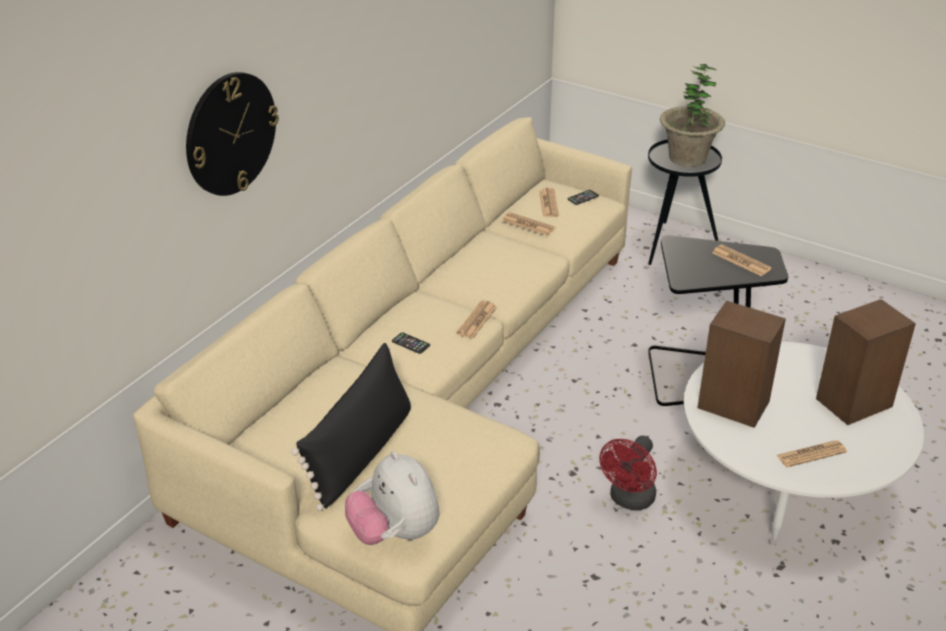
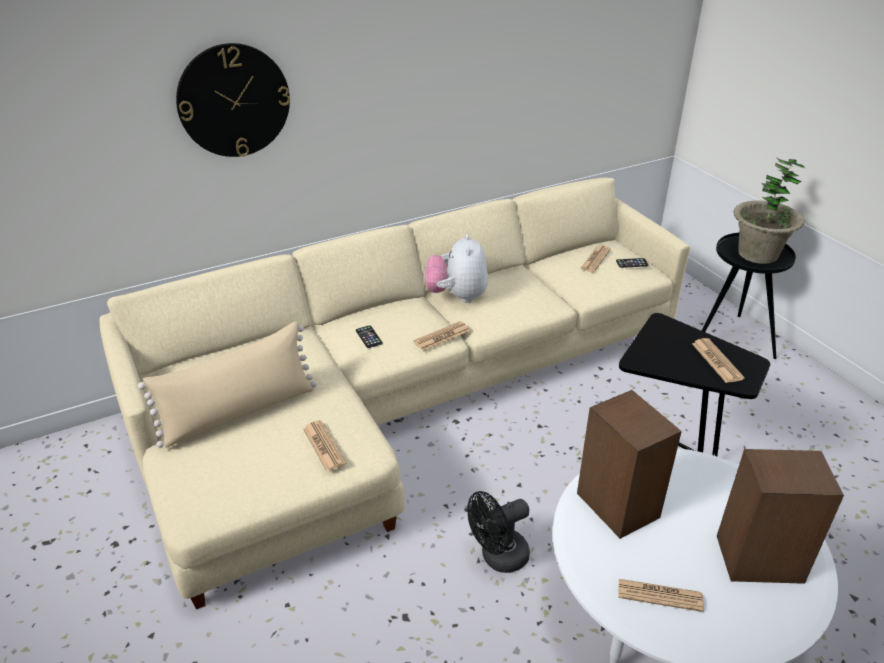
camera: 30 degrees right, 0 degrees up
(361, 453) = (239, 412): black pillow -> beige pillow
(395, 533) = (194, 493): plush toy -> plush toy (457, 296)
(528, 224) = (561, 272): newspaper -> newspaper (324, 446)
(629, 500) = (498, 558): red fan -> black fan

